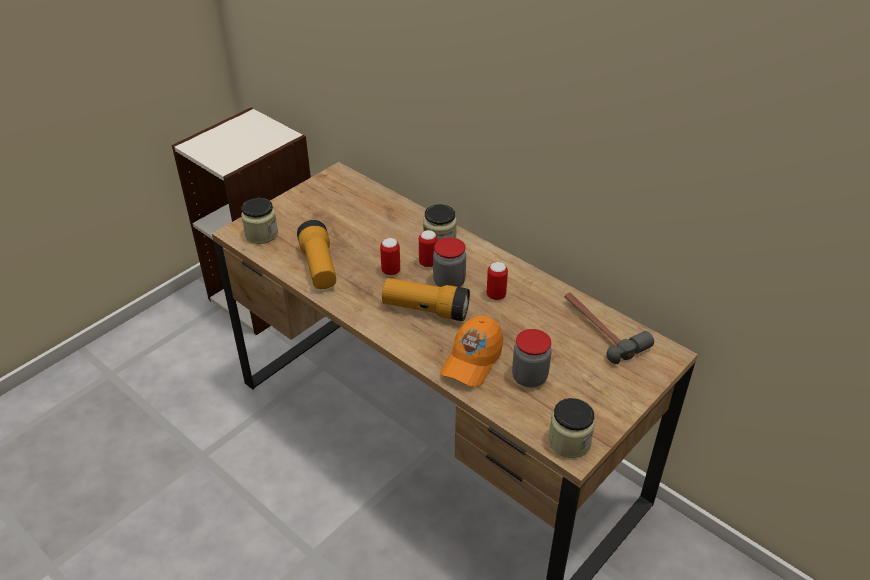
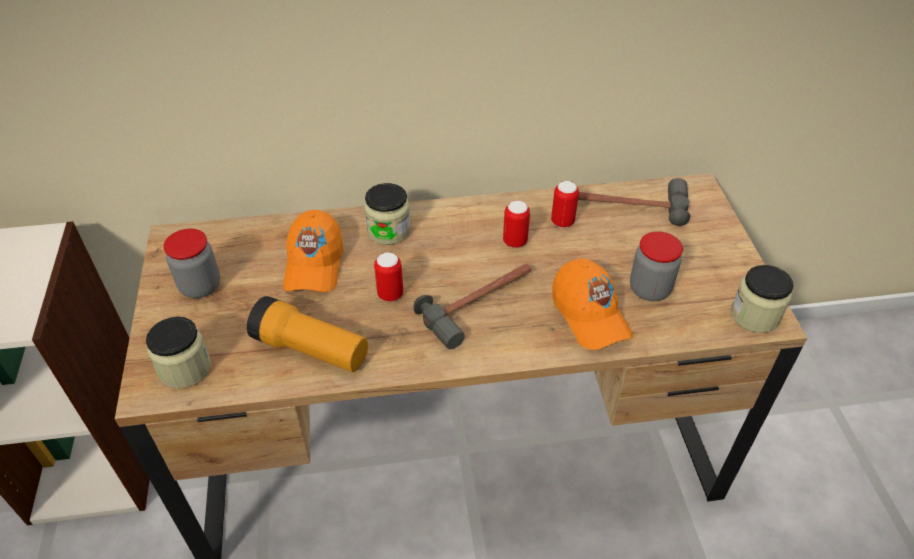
camera: 50 degrees left, 5 degrees up
(379, 230) = (314, 264): none -> orange cap
(425, 309) = (480, 304): flashlight -> hammer
(428, 263) = (412, 259): can -> can (562, 222)
(449, 282) = (459, 262): jar -> jar (200, 286)

